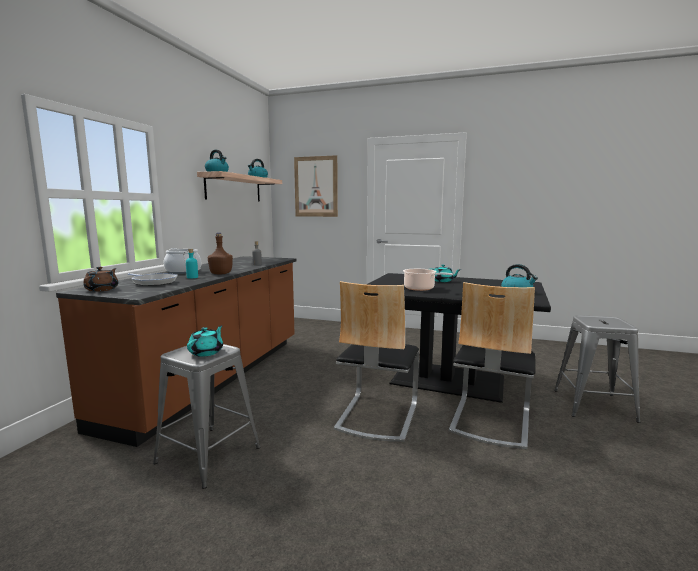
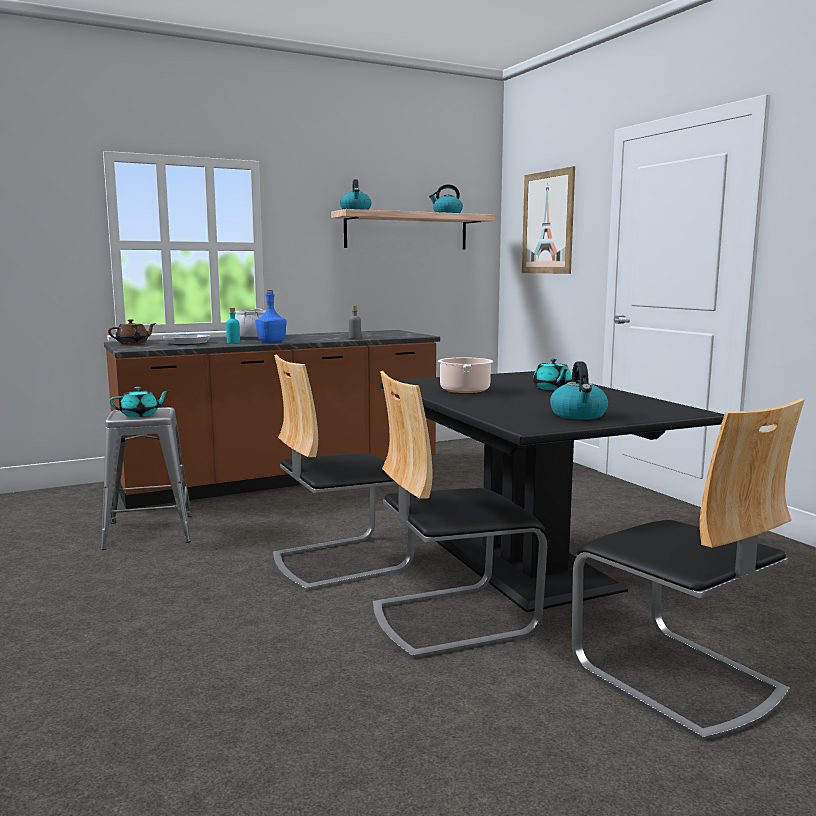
camera: 45 degrees right, 0 degrees up
(221, 273) = (272, 342): brown bottle -> blue bottle
(593, 405) = (677, 678): grey stool -> chair

